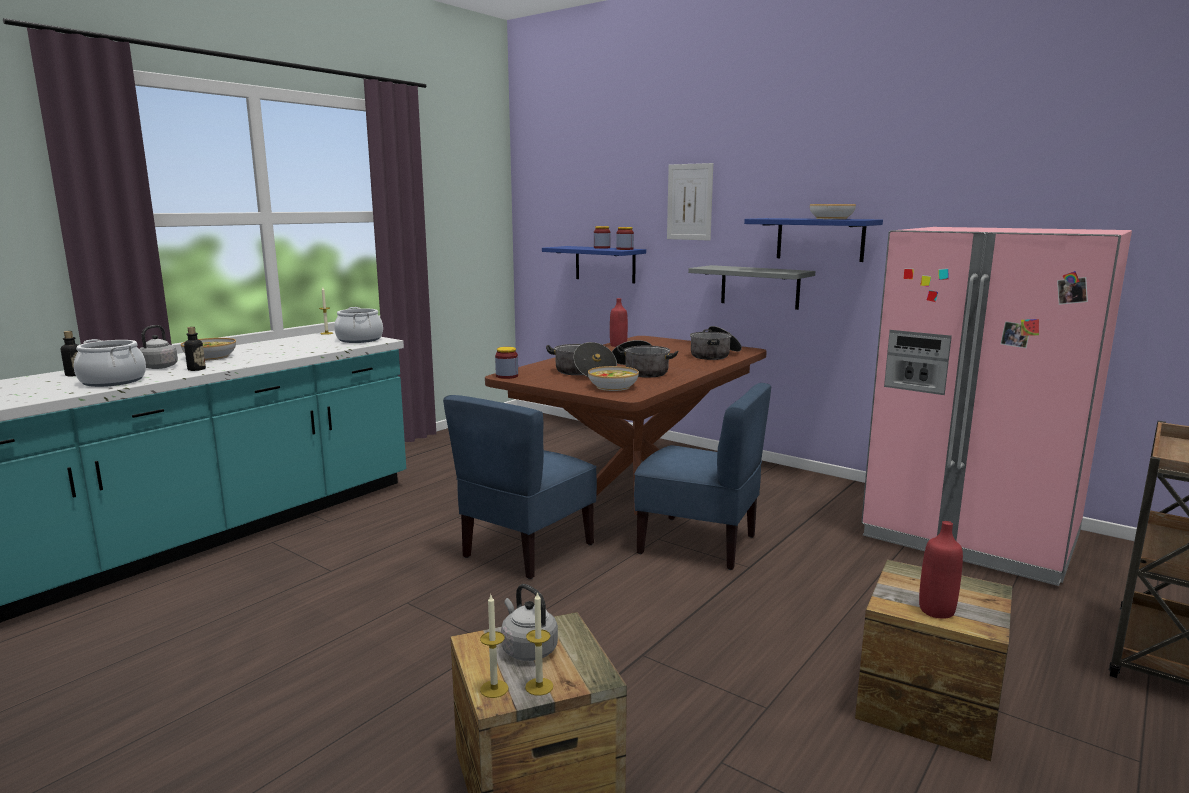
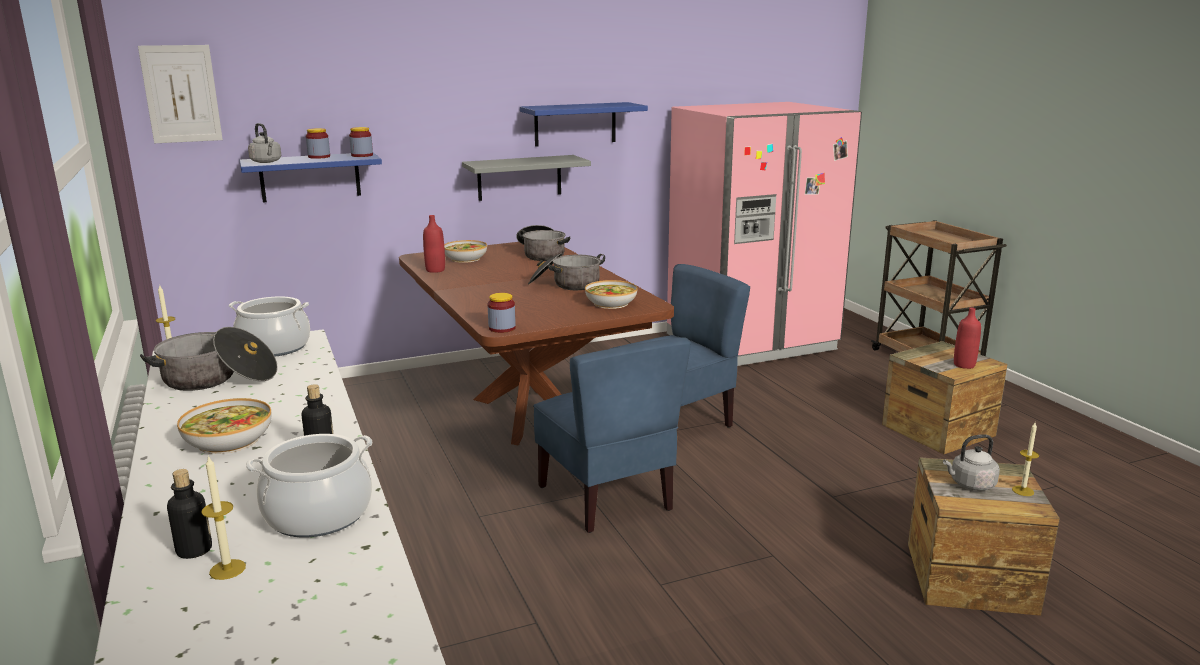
camera: 60 degrees left, 5 degrees up
(157, 367) = (251, 480): grey kettle -> grey kettle (266, 162)
(494, 689) = (1022, 506): candle -> candle (227, 569)
(583, 373) = (538, 302): cooking pot -> cooking pot (217, 379)
(689, 202) = (427, 92): picture -> picture (181, 94)
(831, 218) = (600, 104): bowl -> bowl (466, 258)

